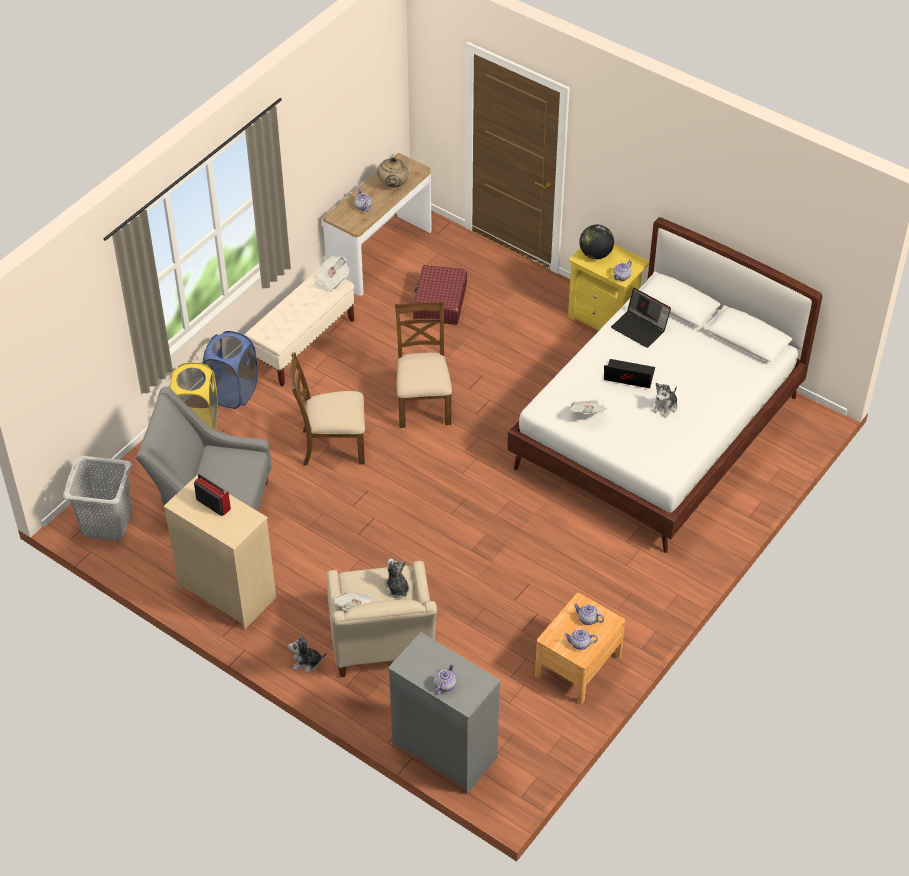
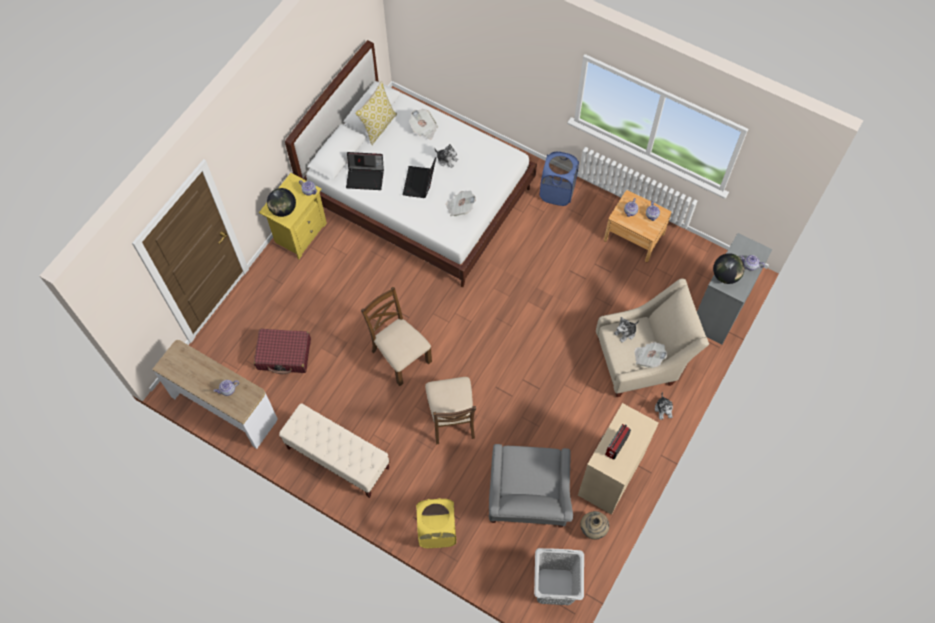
camera: 95 degrees left, 15 degrees up
(233, 392) = (398, 507): blue laundry basket -> blue laundry basket (557, 192)
(331, 281) = (300, 420): newspaper -> newspaper (424, 129)
(393, 185) = (198, 368): beige vase -> beige vase (592, 529)
(423, 403) = (400, 356): brown chair -> brown chair turned 60 degrees clockwise
(432, 653) = (725, 276): none -> globe
(640, 328) = (366, 177): laptop -> laptop turned 60 degrees clockwise
(721, 343) = (378, 126): none -> pillow

